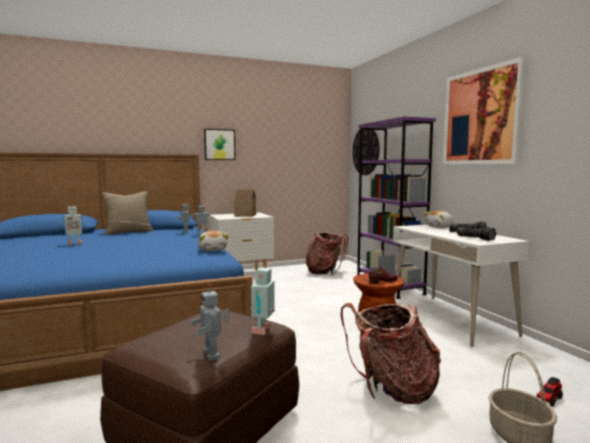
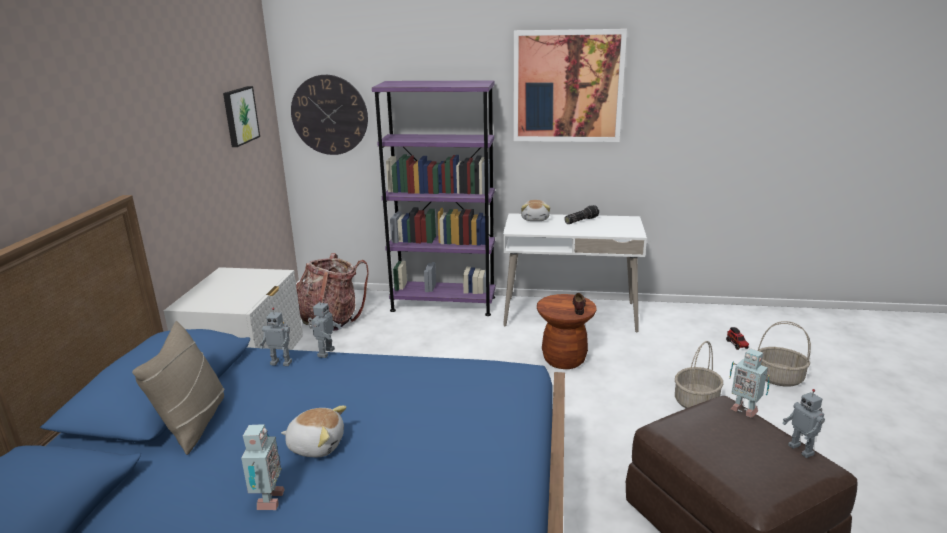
camera: 60 degrees left, 15 degrees up
(212, 355) = (802, 449): toy robot -> toy robot turned 60 degrees clockwise
(213, 250) = (471, 365): plush toy -> plush toy (316, 445)
(219, 144) = (142, 159): picture -> picture (239, 116)
(245, 215) = (237, 284): toy house -> none
(392, 390) = (696, 402): backpack -> basket
(476, 238) = (613, 227): flashlight -> none

